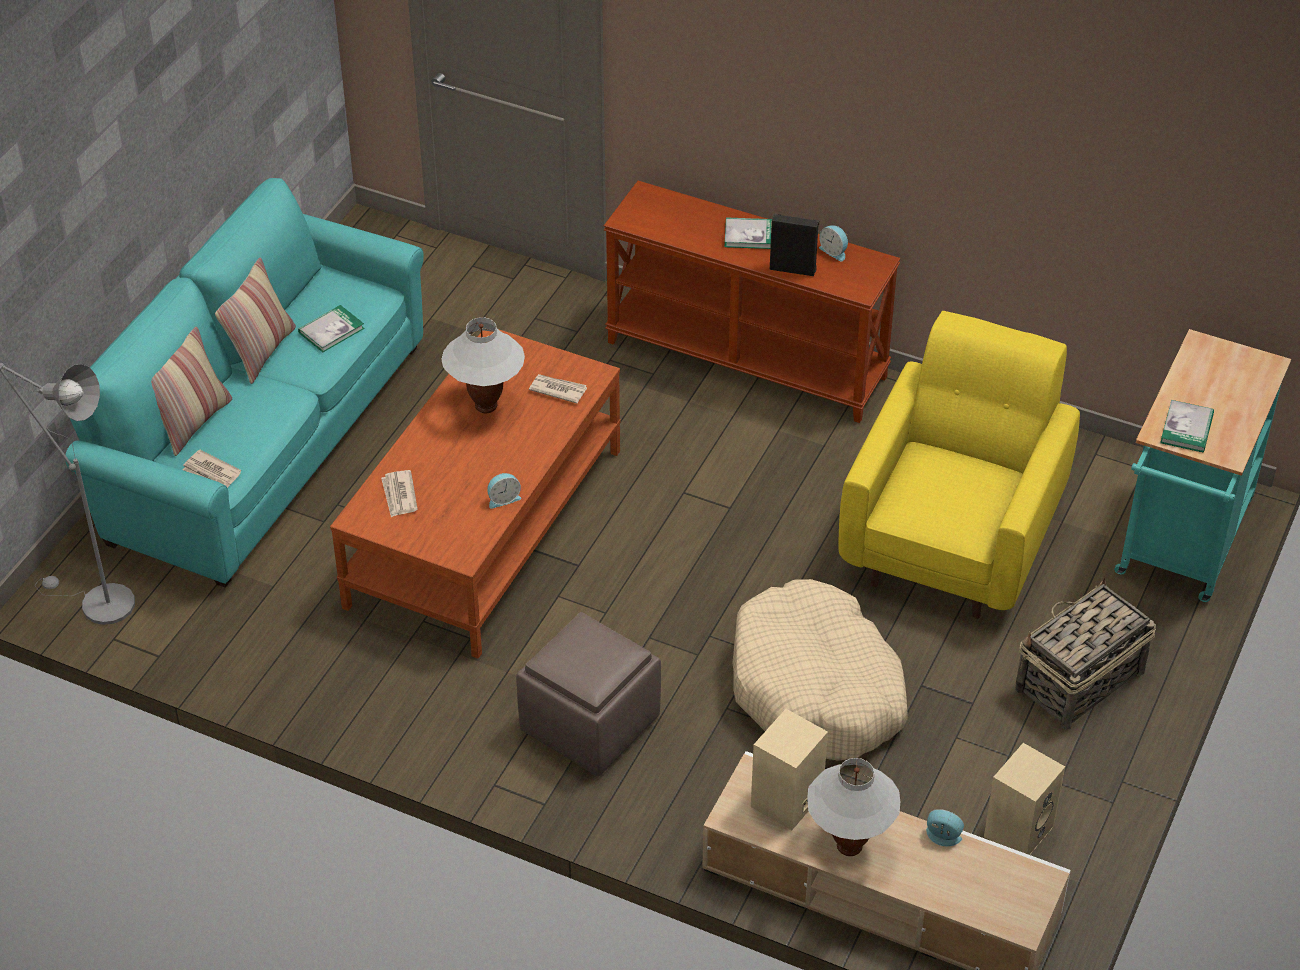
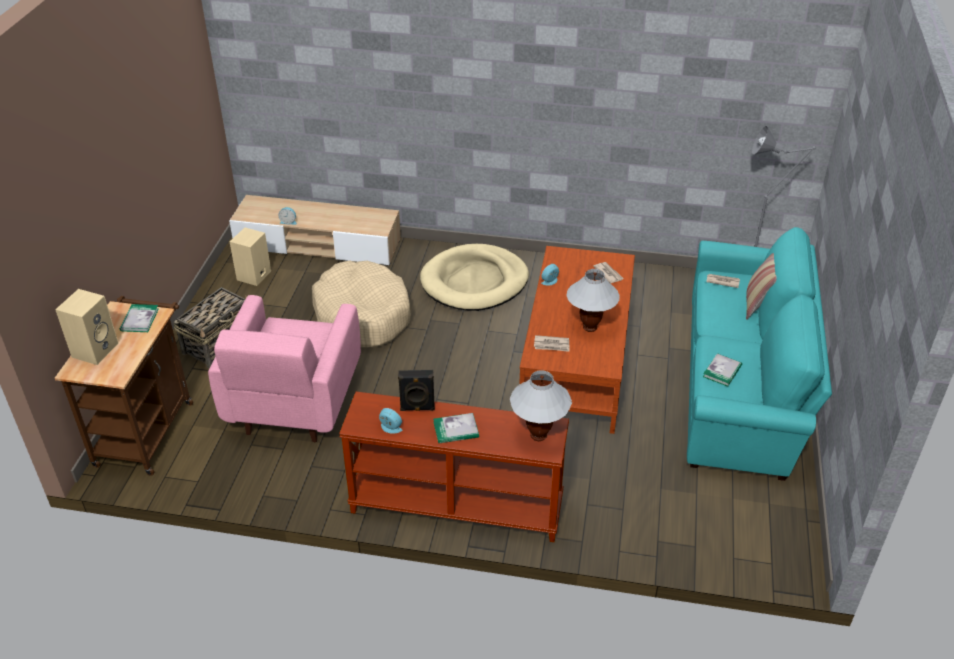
camera: 165 degrees right, 5 degrees down
(261, 352) = (754, 351): pillow -> none
(588, 724) = (474, 281): brown ottoman -> beige dog bed
(787, 802) = (362, 222): beige speaker -> beige speaker (95, 349)
(849, 846) = (331, 213): white table lamp -> white table lamp (538, 436)
(954, 541) = (293, 405): yellow armchair -> pink armchair
(1182, 545) = (147, 428): turquoise cart -> brown cart

